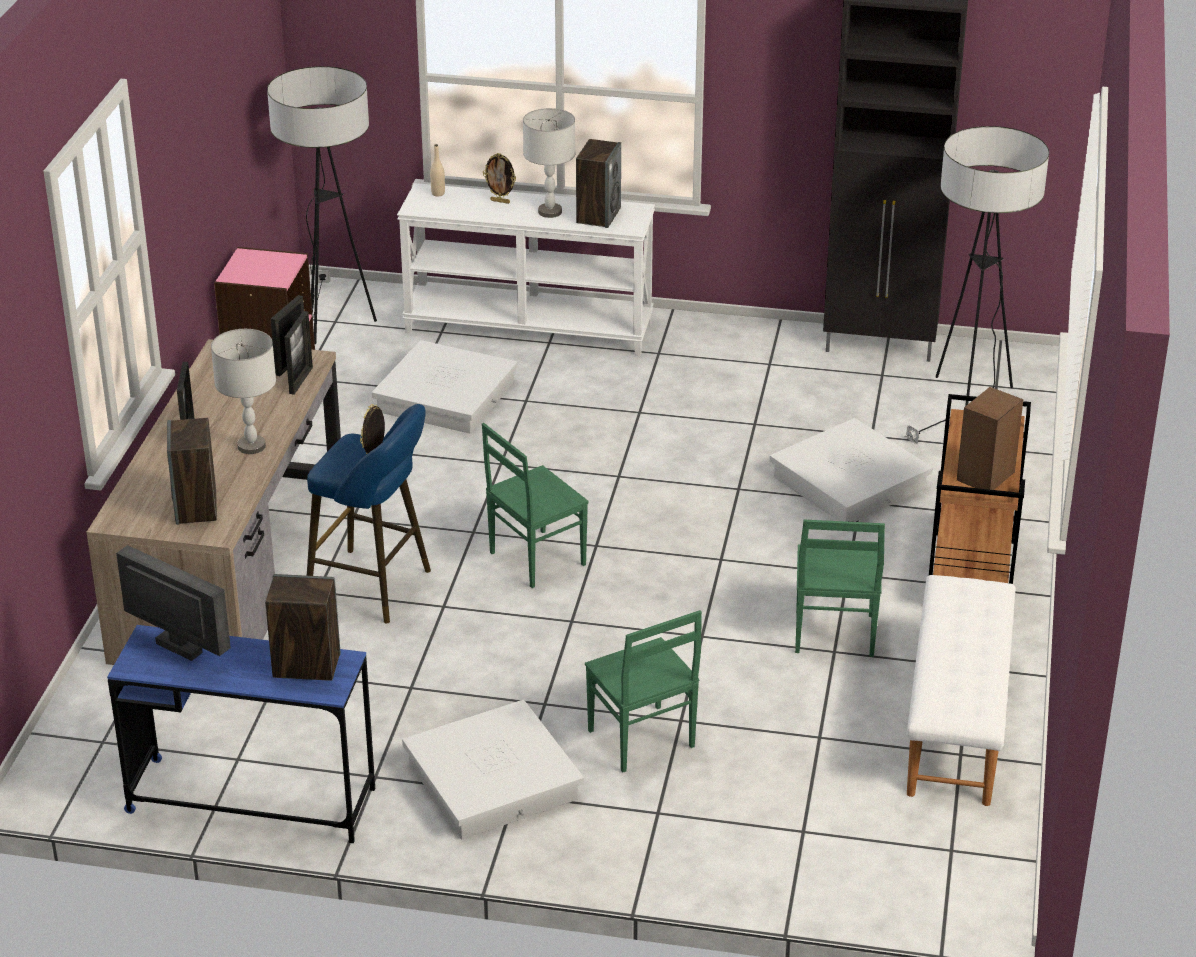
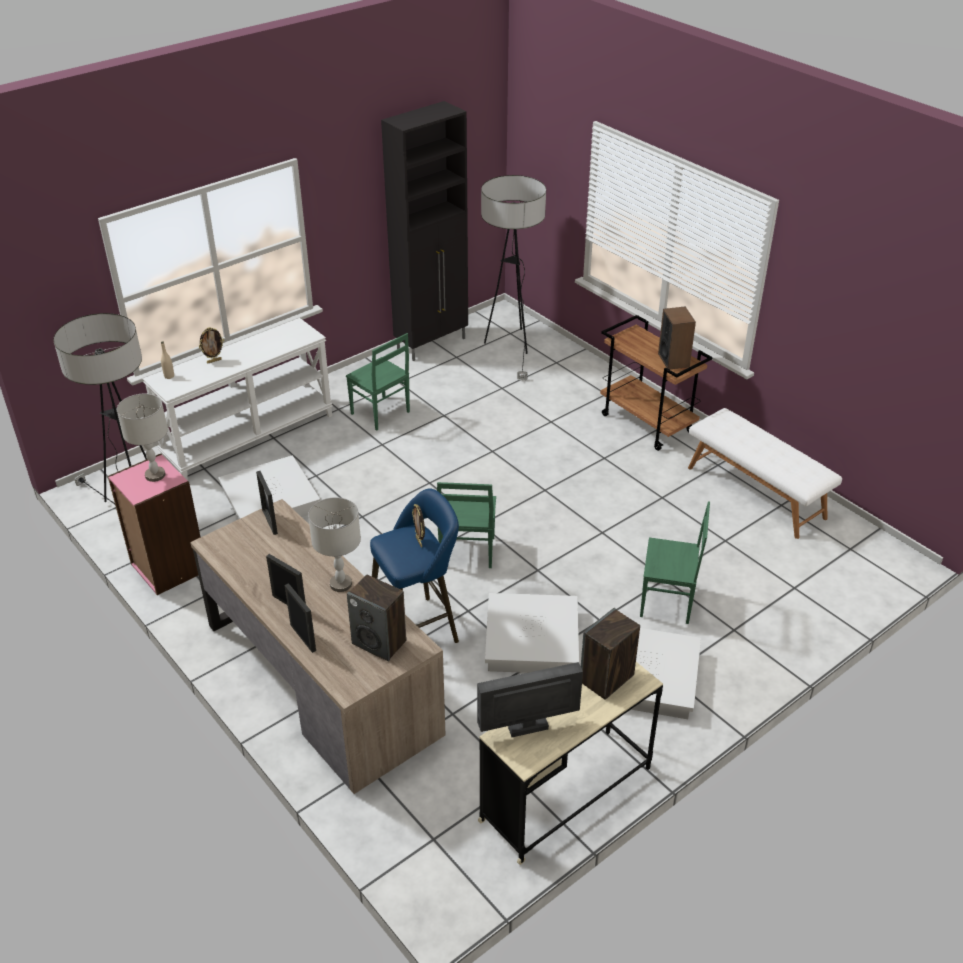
camera: 50 degrees left, 5 degrees up
(251, 801) = (566, 794): blue desk -> beige desk
(301, 380) = (295, 527): picture frame -> picture frame (303, 637)
(550, 212) = (253, 351): grey table lamp -> grey table lamp (155, 475)
(598, 215) = (282, 339): speaker -> none
(833, 635) = (648, 490): green chair -> green chair (380, 413)
(848, 483) = (531, 416): white storage box -> white storage box (532, 641)

